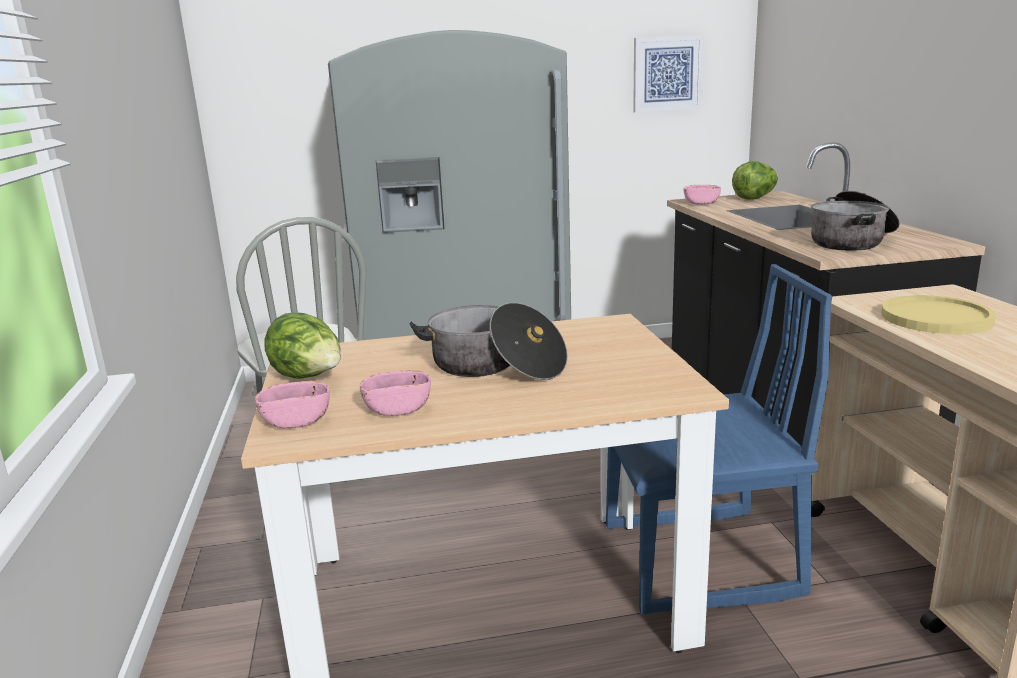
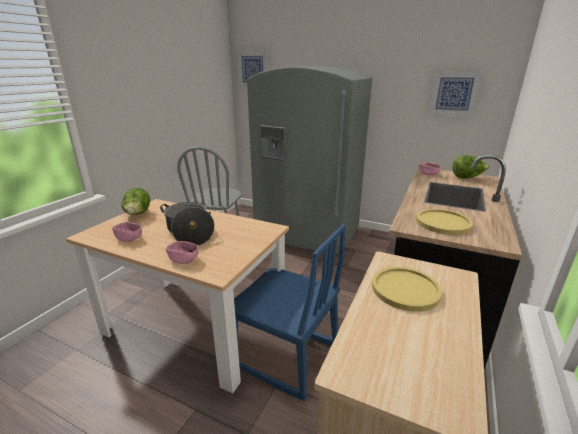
camera: 35 degrees right, 5 degrees up
(255, 52) = (253, 69): none -> picture
(296, 421) = (101, 230): pink bowl -> pink bowl (184, 259)
(852, 241) = (443, 223): cooking pot -> yellow plate

